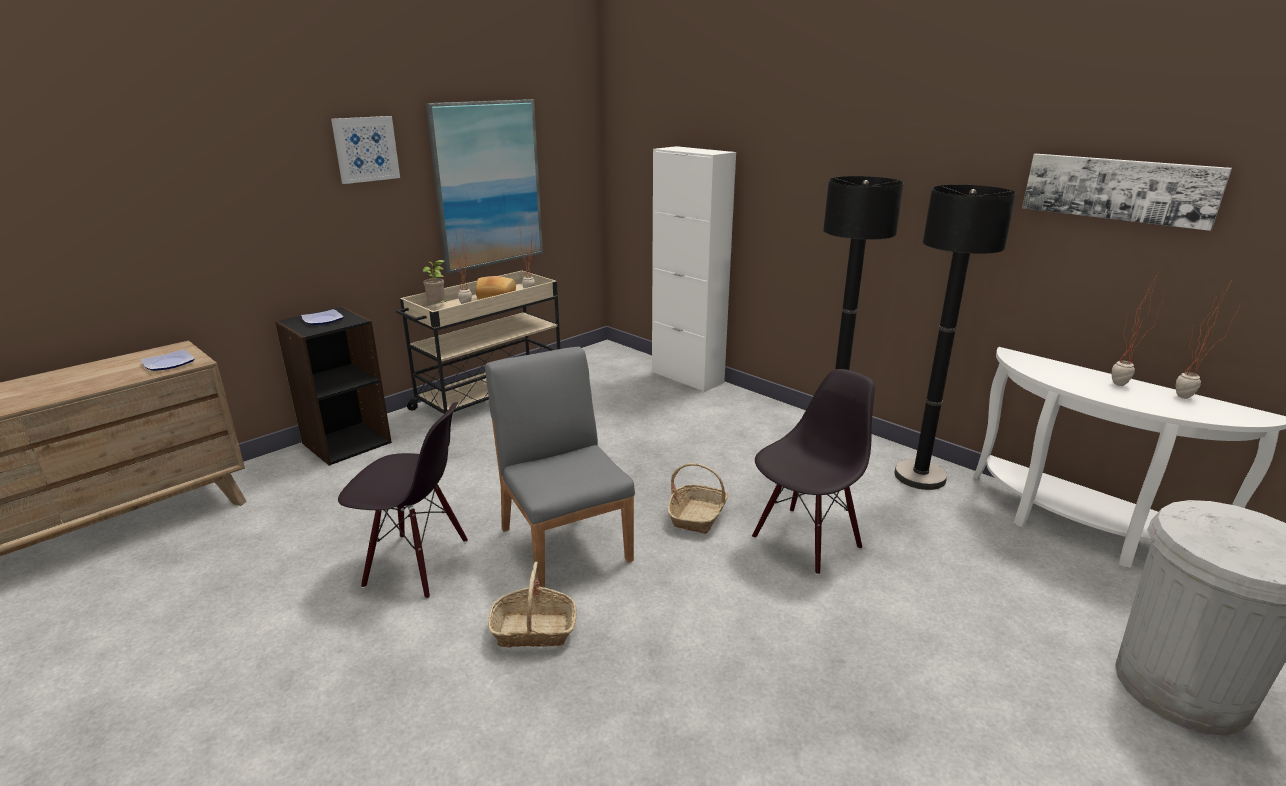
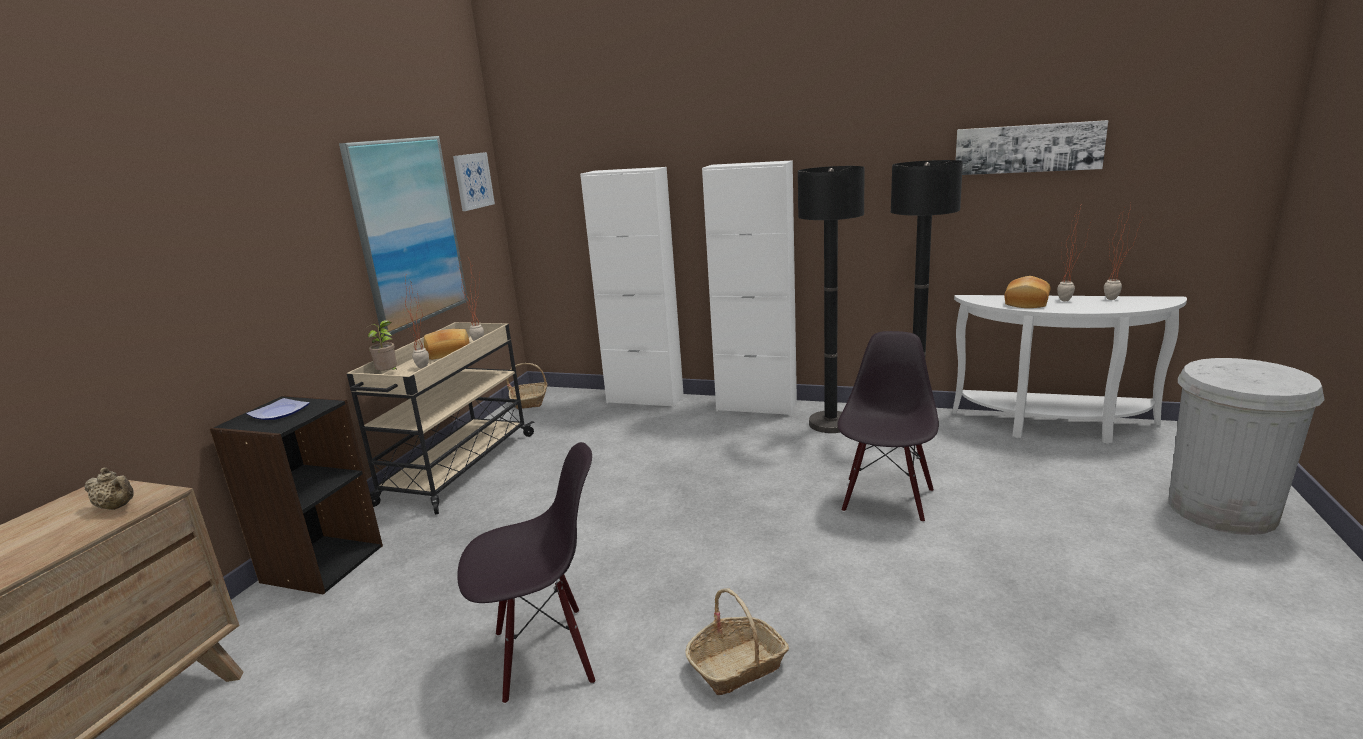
camera: 25 degrees left, 5 degrees down
(170, 364) = (117, 507): plate -> beige teapot
(366, 149) = (285, 200): picture -> picture (473, 181)
(565, 543) = (683, 575): grey chair -> none
(697, 516) = (778, 510): basket -> basket (530, 401)
(779, 413) = (756, 406): none -> white cabinet
(1065, 375) = (1025, 302): none -> bread

